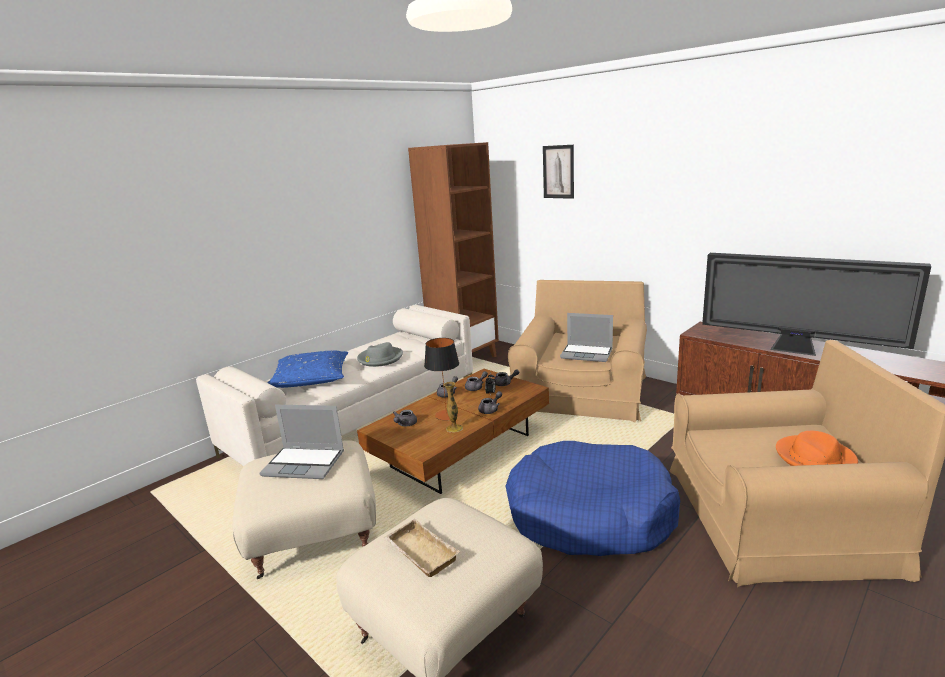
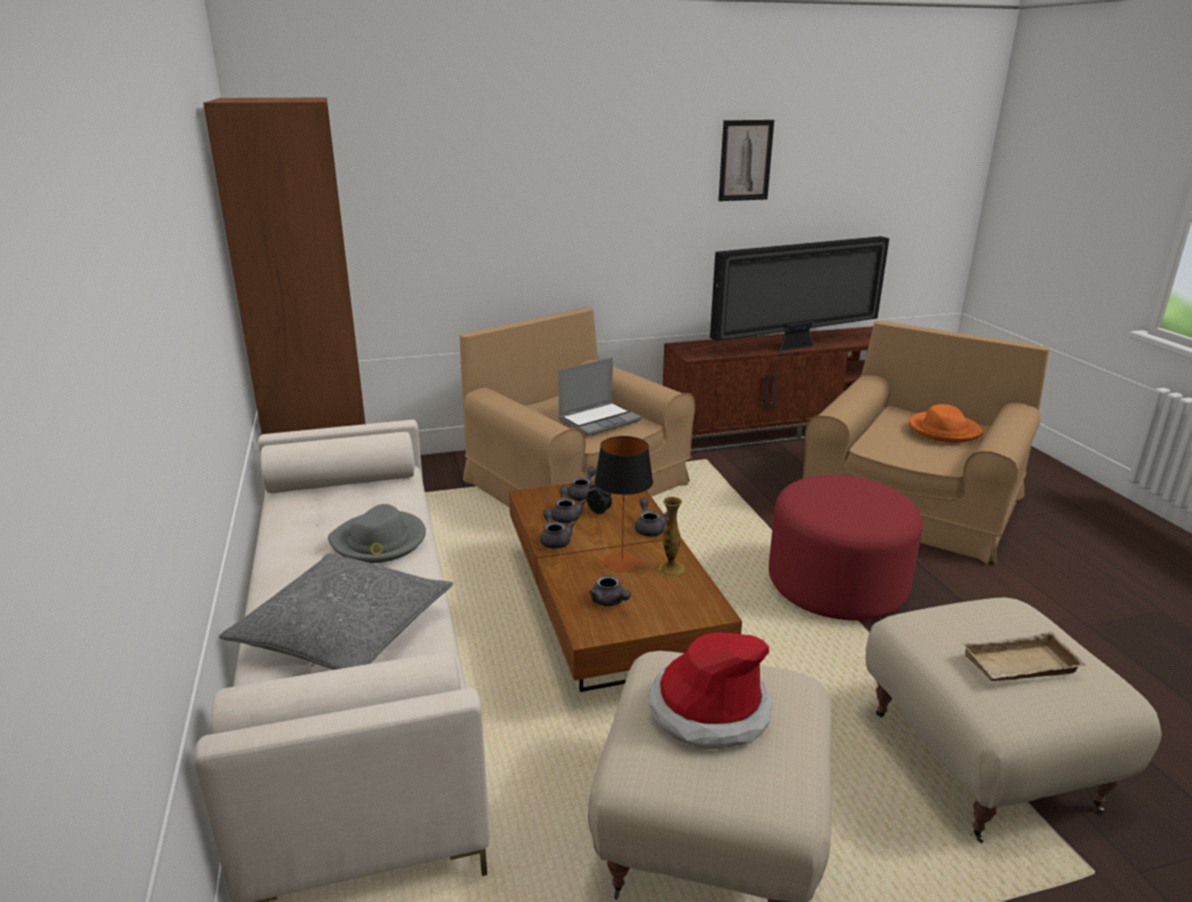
camera: 60 degrees left, 5 degrees up
(305, 463) = (708, 710): laptop -> hat
(311, 378) = (344, 630): blue pillow -> grey pillow
(558, 172) = (431, 153): picture -> picture (745, 160)
(589, 514) = (836, 585): blue dog bed -> red ottoman

